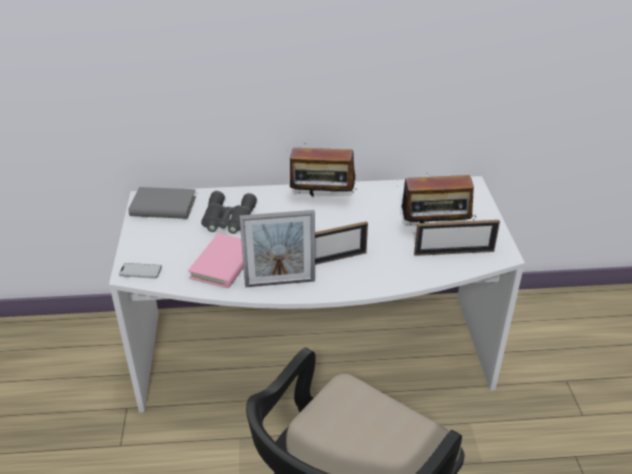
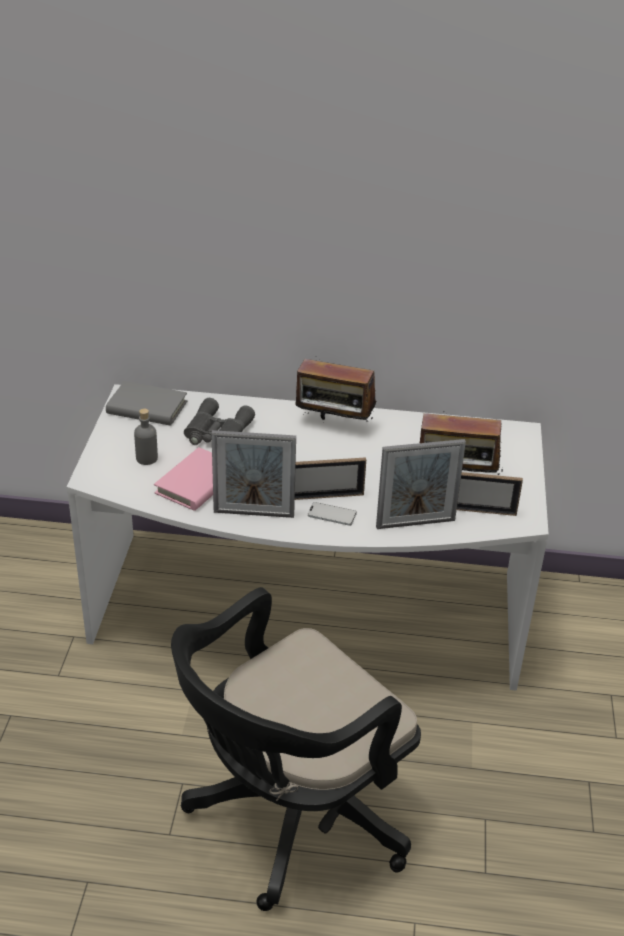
camera: 10 degrees right, 0 degrees up
(140, 271) = (104, 478): phone -> phone (332, 515)
(174, 249) = (147, 458): none -> grey bottle
(417, 270) = (415, 523): none -> picture frame

